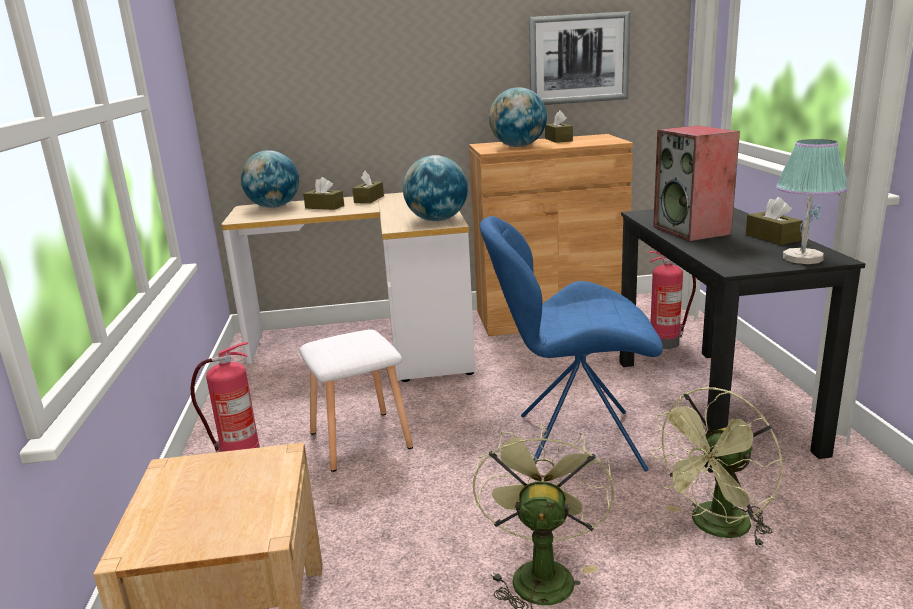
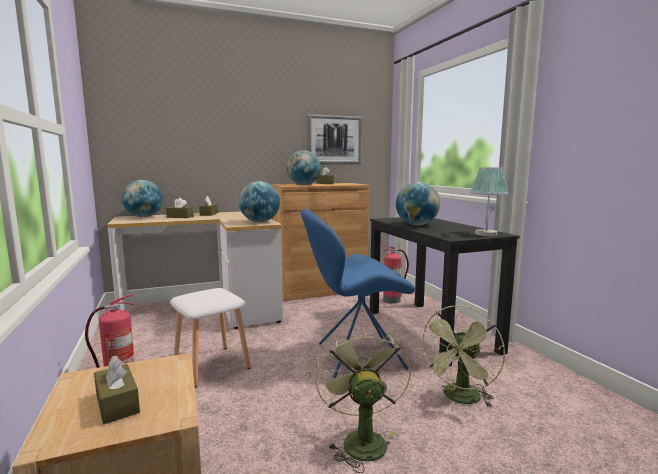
camera: 15 degrees left, 10 degrees down
(692, 231) = (416, 225): speaker -> globe
(772, 237) = (462, 227): brown tissue box -> brown tissue box (117, 403)

